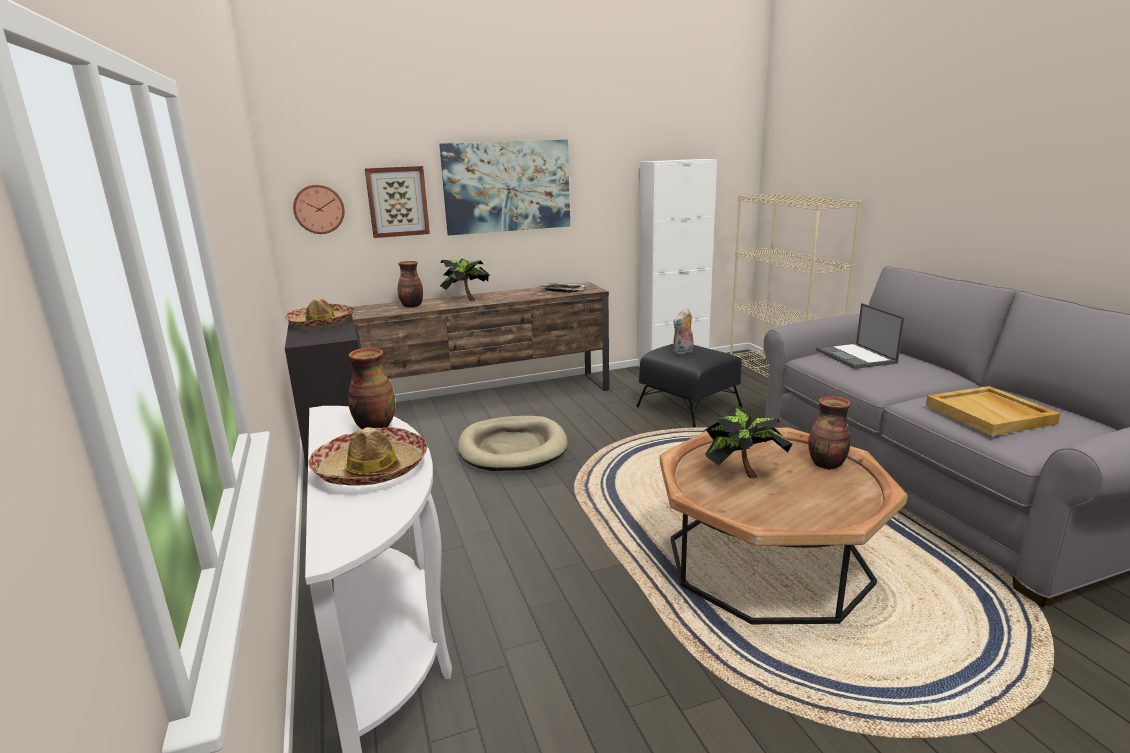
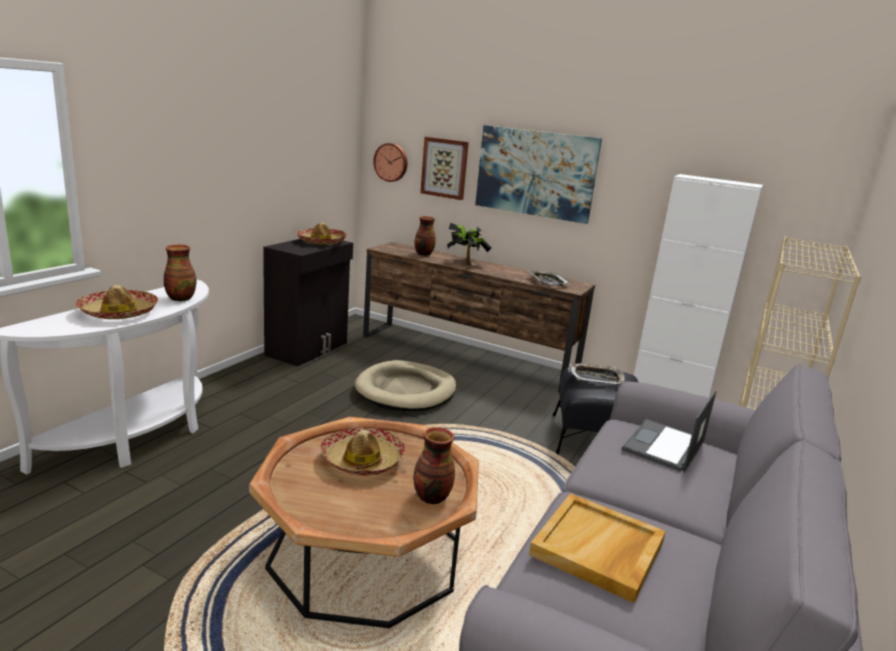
camera: 45 degrees right, 0 degrees up
(683, 352) = (596, 378): plush toy -> tray
(741, 474) = (363, 460): potted plant -> hat

